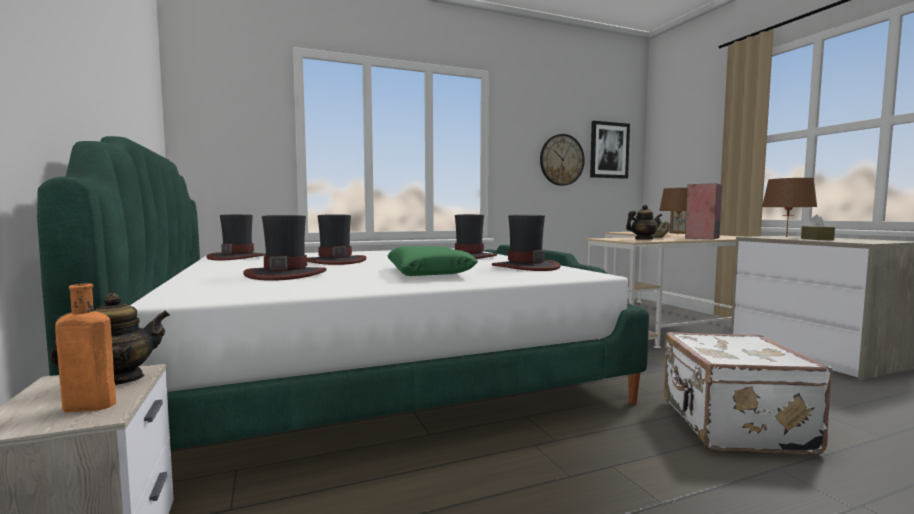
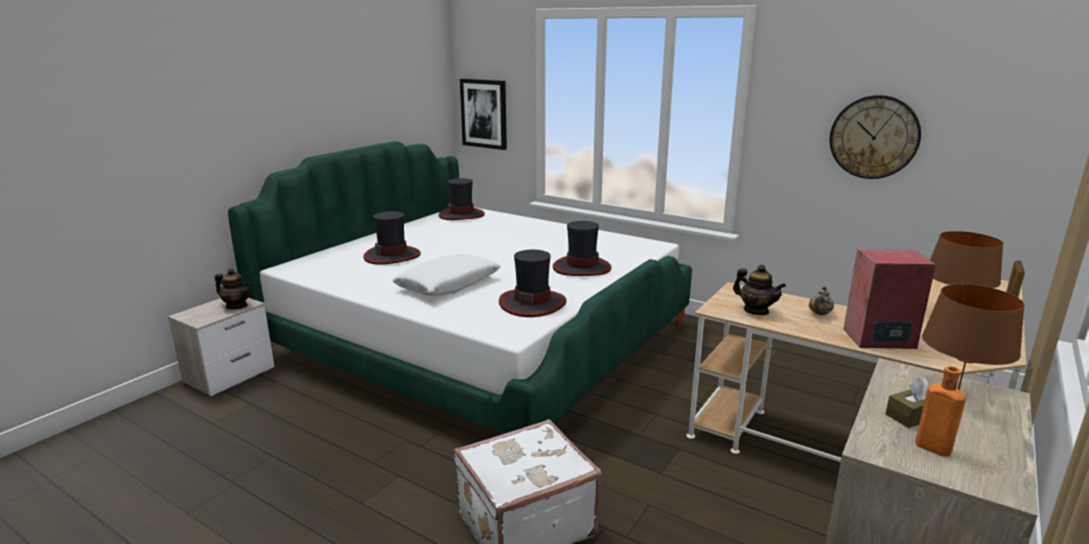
camera: 55 degrees right, 15 degrees up
(85, 406) = (207, 315): orange bottle -> orange bottle (930, 447)
(335, 261) = (478, 242): hat -> none
(429, 273) = (448, 285): green pillow -> white pillow
(609, 150) = (990, 124): picture -> picture (484, 113)

